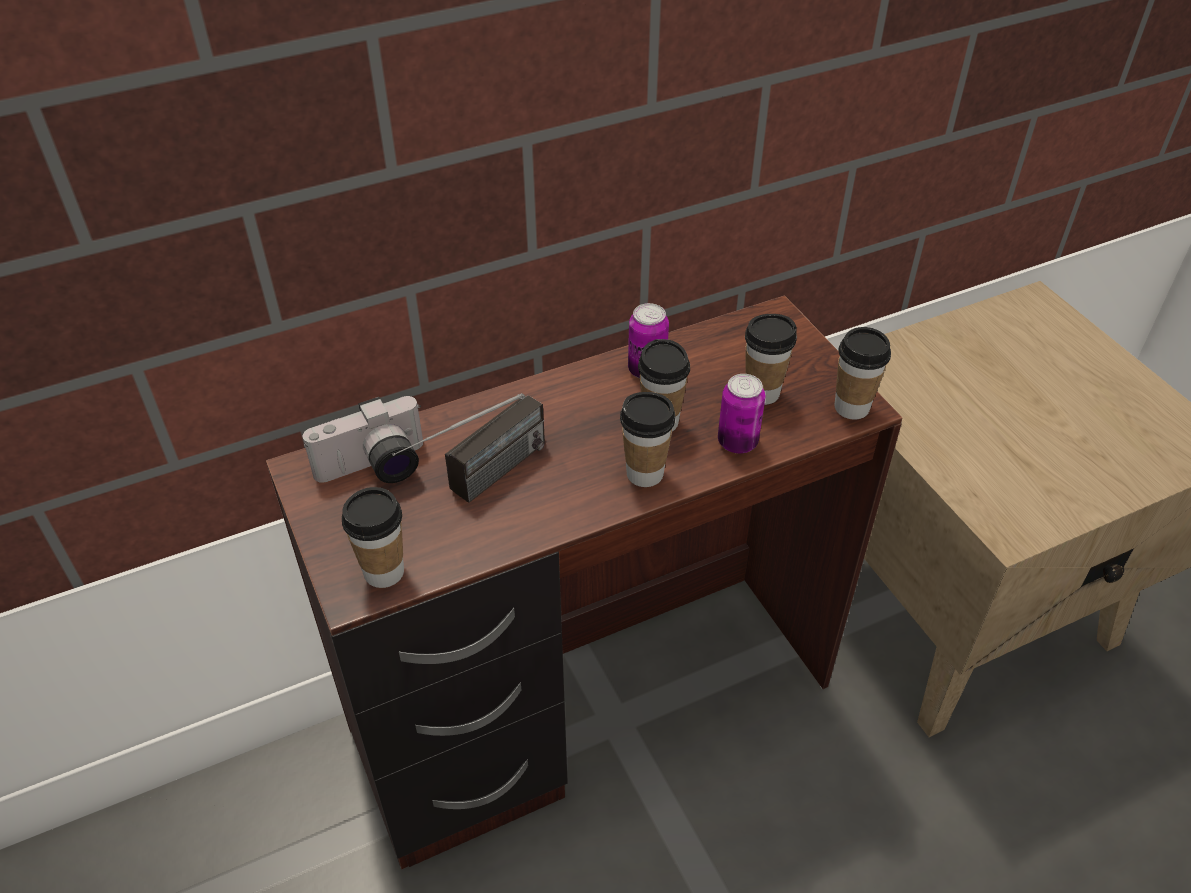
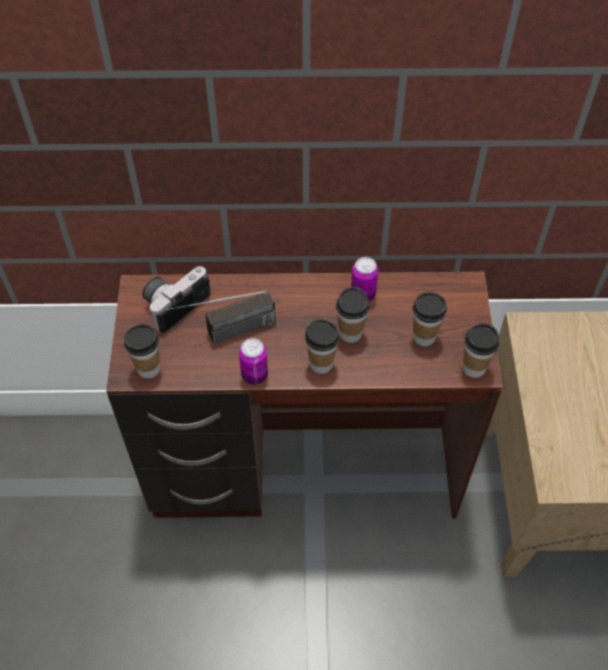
camera: 25 degrees right, 10 degrees up
(375, 469) = (174, 303): camera -> camera turned 135 degrees clockwise
(737, 442) = (388, 364): can -> can (254, 375)

